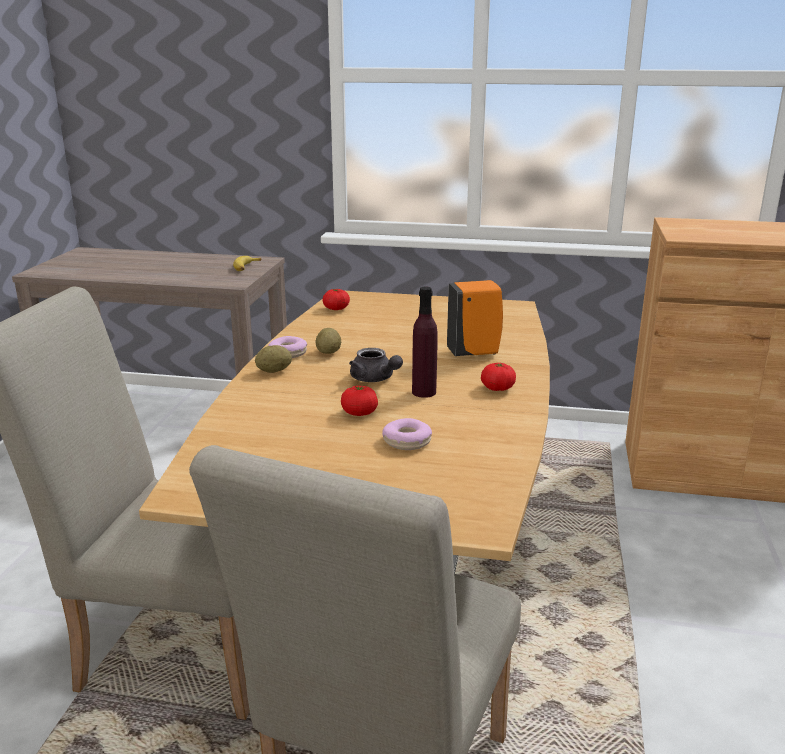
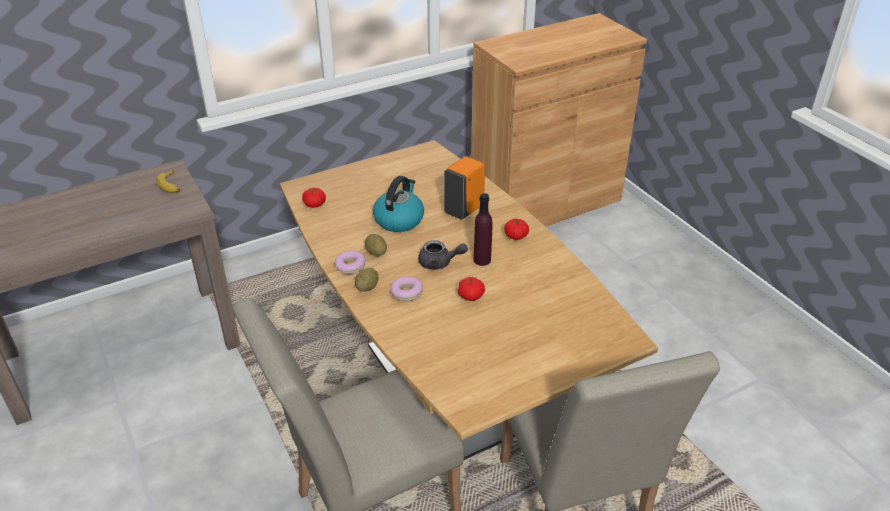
camera: 40 degrees left, 15 degrees up
(394, 339) = (399, 219): none -> kettle
(407, 441) = (525, 304): donut -> donut (406, 293)

